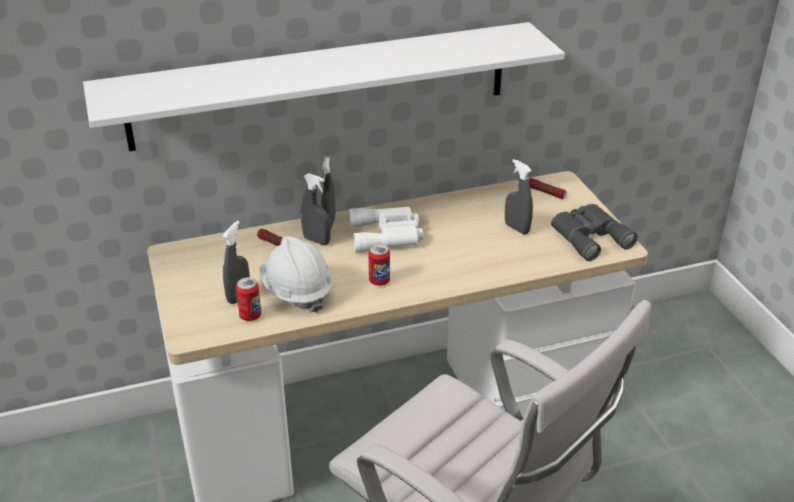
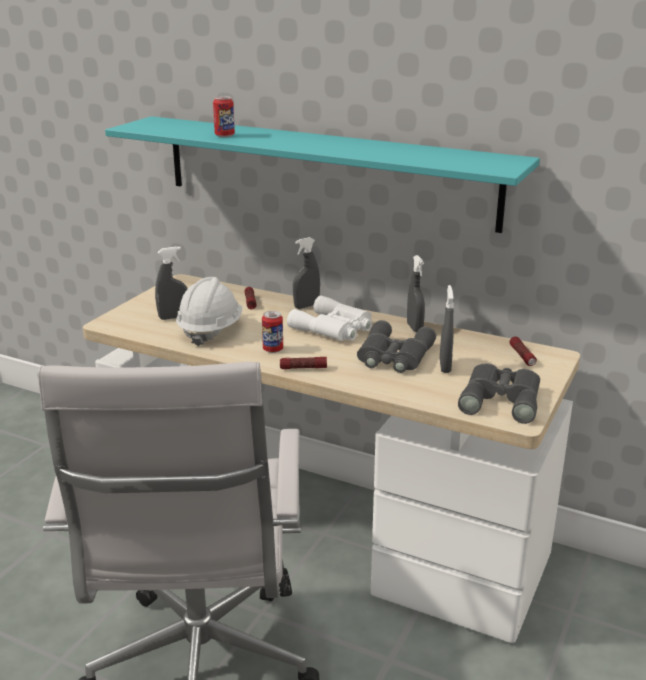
camera: 45 degrees right, 10 degrees down
(250, 316) = (158, 330): can -> can (224, 136)
(316, 240) = (279, 311): grey spray bottle -> grey spray bottle (414, 328)
(321, 85) = (325, 171): white shelf -> turquoise shelf
(431, 285) = (303, 368): none -> flashlight
(471, 238) = (393, 356): none -> grey binoculars

